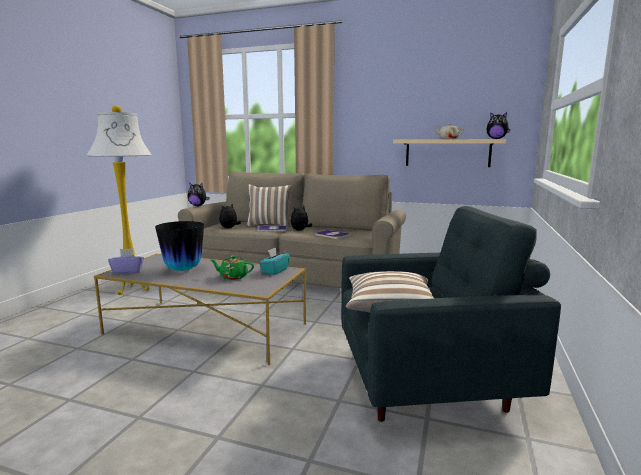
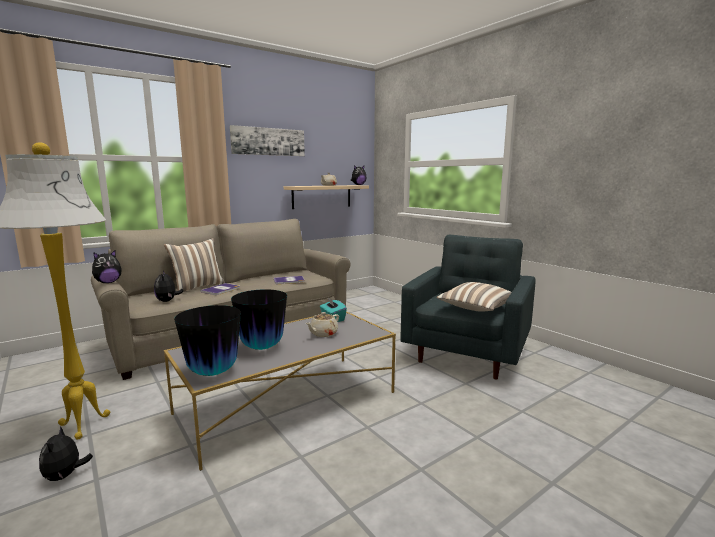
camera: 55 degrees left, 0 degrees up
(128, 271) = (213, 372): purple tissue box -> vase
(233, 277) = (323, 333): green teapot -> beige teapot
(300, 230) = (247, 284): plush toy -> plush toy (65, 476)
(383, 92) = (268, 141): none -> picture

